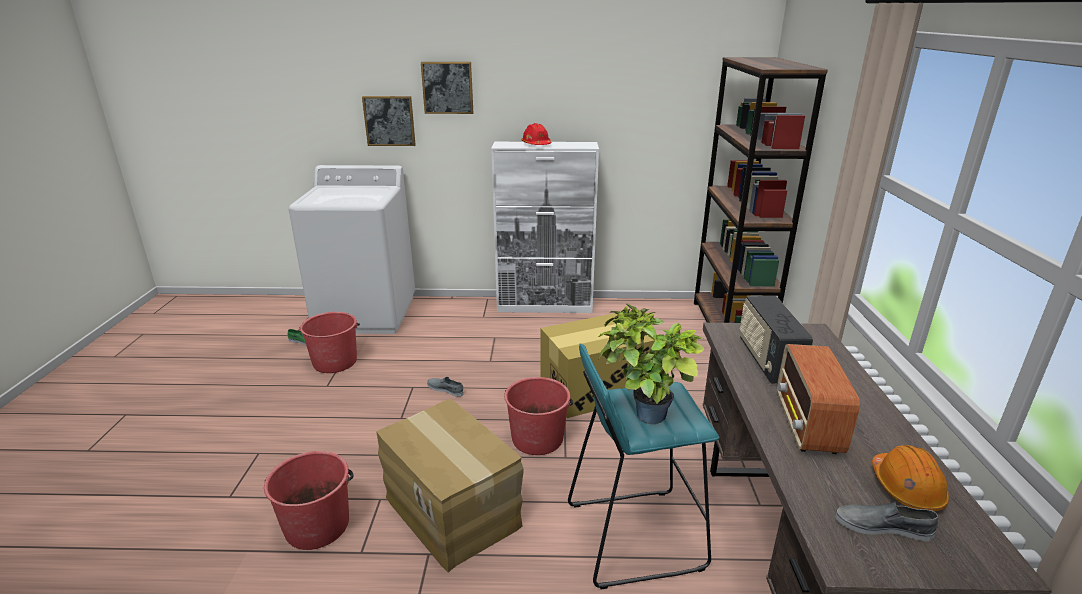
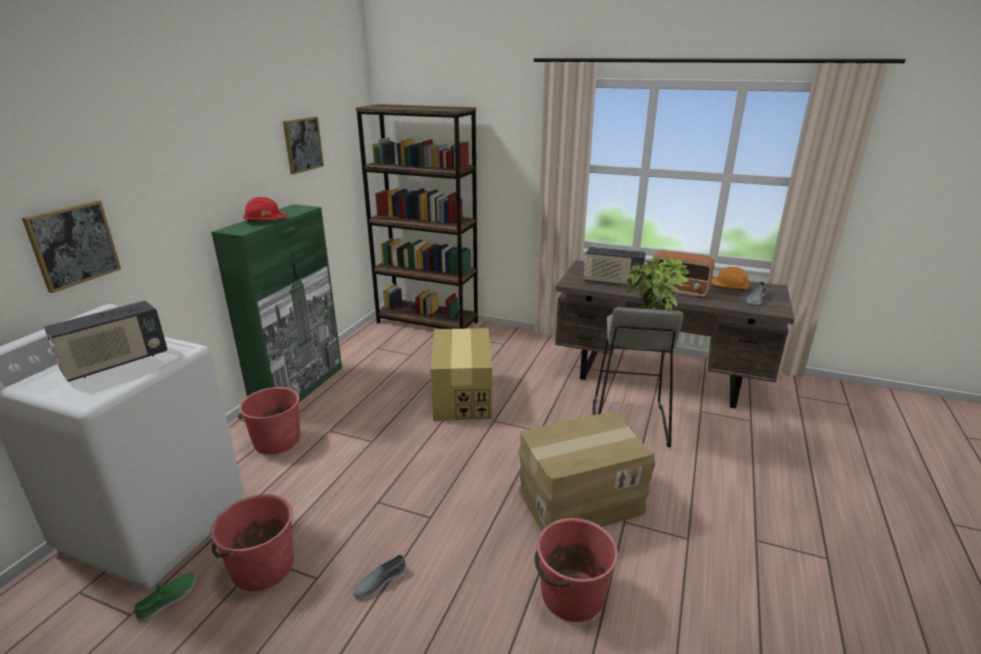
camera: 70 degrees left, 0 degrees up
(348, 194) = (116, 363): none -> radio
(445, 389) = (400, 478): grey shoe -> grey shoe (380, 581)
(447, 87) = (142, 178): picture -> picture (303, 144)
(537, 438) = (510, 439): red bucket -> red bucket (276, 440)
(545, 306) = (299, 388): white cabinet -> green cabinet
(633, 535) = (628, 423): turquoise stool -> grey stool

